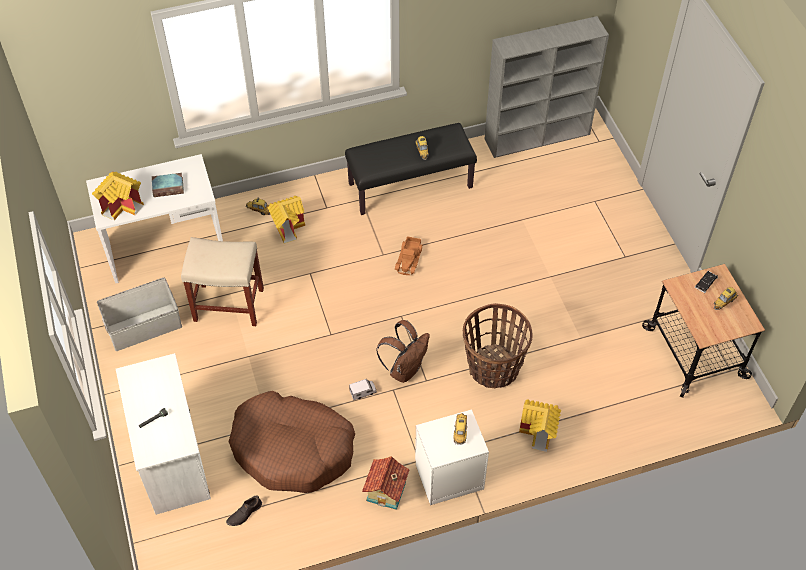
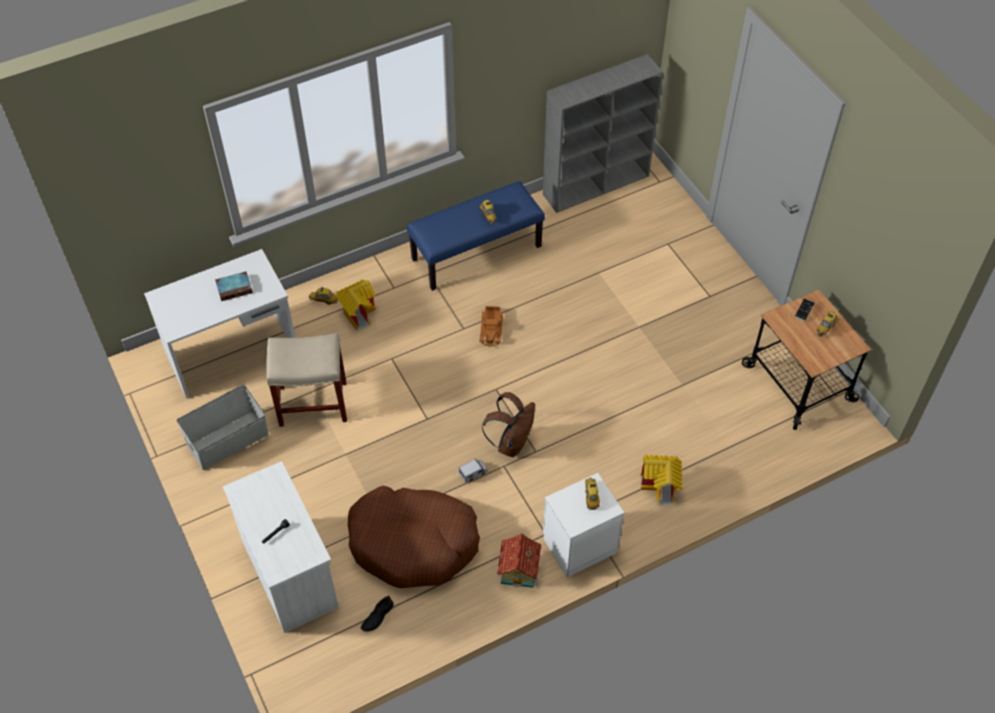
camera: 10 degrees left, 0 degrees up
(123, 206) = (190, 314): toy house -> none
(410, 185) = (476, 252): black bench -> blue bench
(493, 368) = (601, 428): basket -> none

